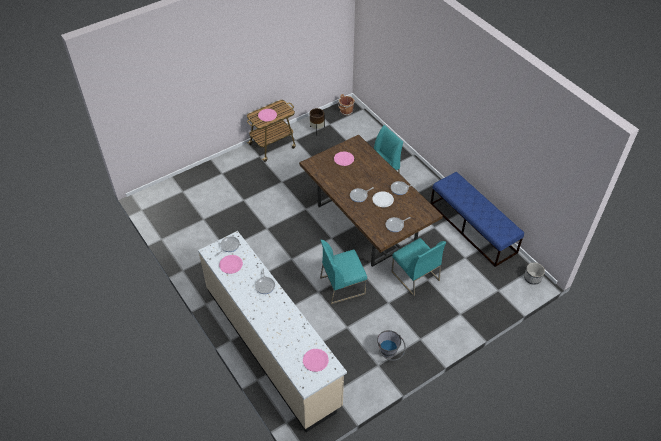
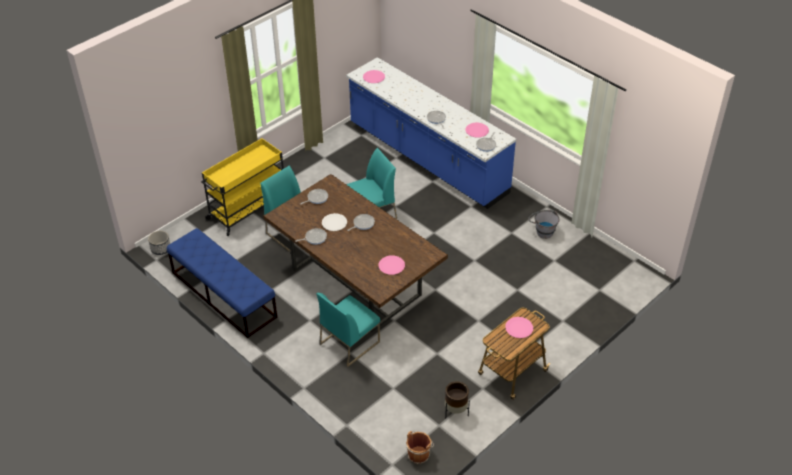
camera: 170 degrees right, 5 degrees down
(272, 345) = (427, 159): beige counter -> blue counter
(389, 353) = (314, 167): grey bucket -> grey bucket (542, 231)
(457, 310) = (247, 209): none -> yellow cart

